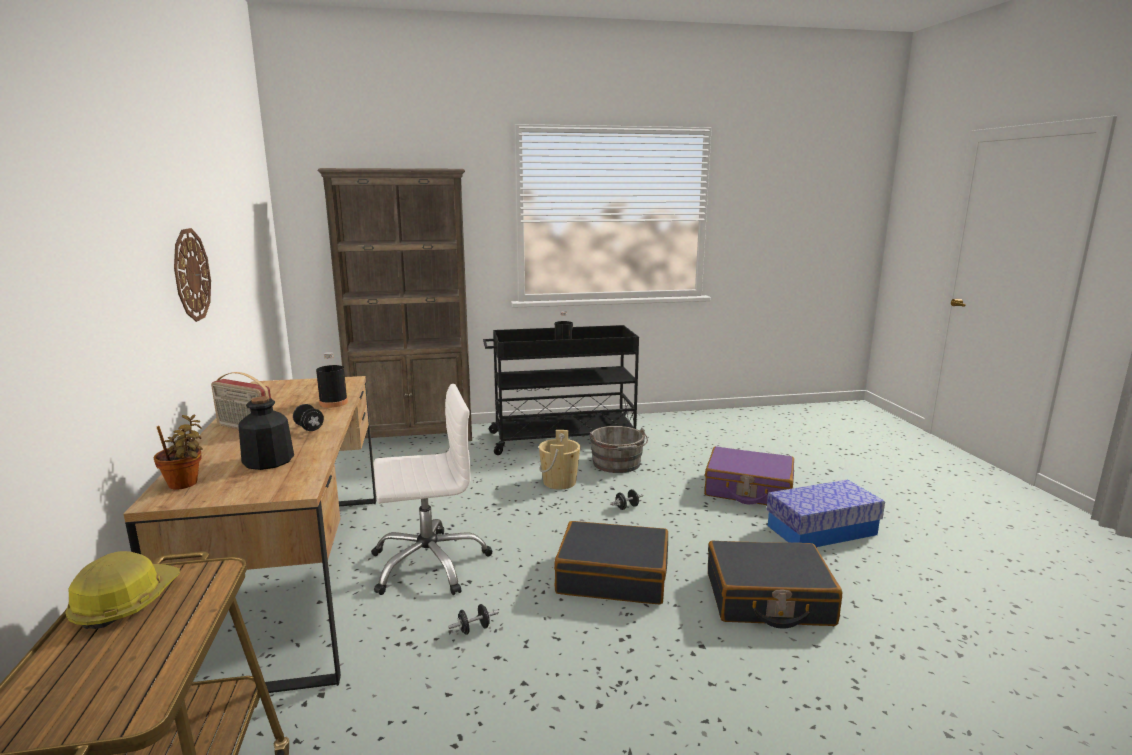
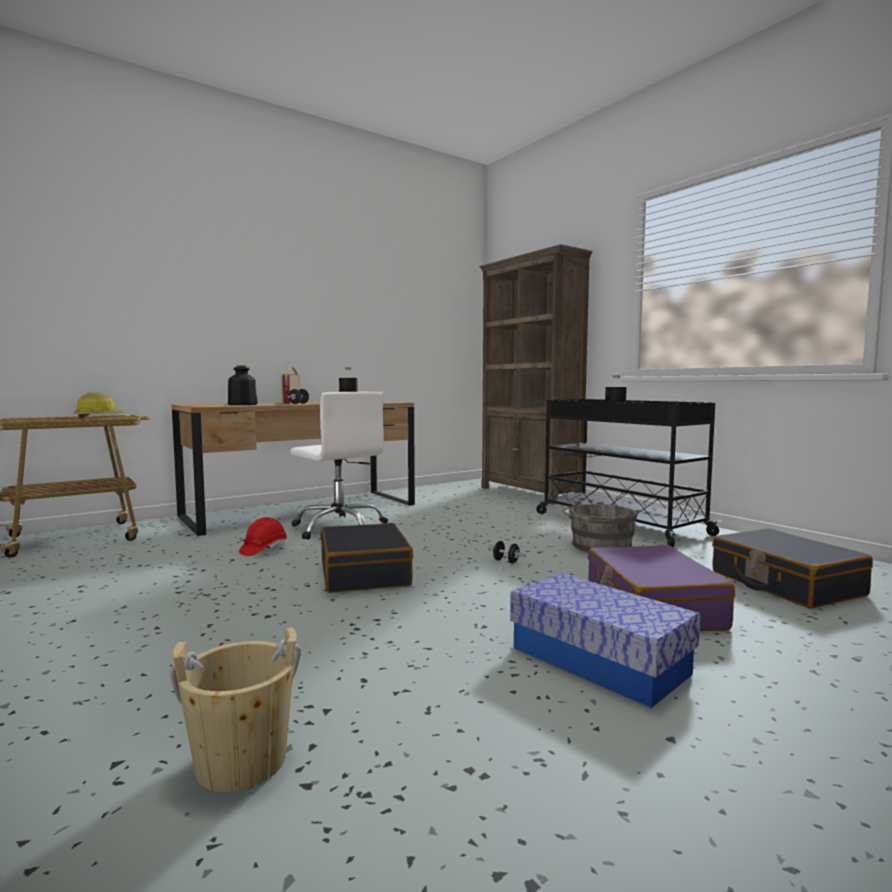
camera: 65 degrees right, 10 degrees down
(185, 484) = (206, 404): potted plant -> none
(191, 275) = (316, 318): wall clock -> none
(474, 629) = (263, 549): black dumbbell -> red hard hat
(559, 482) = (520, 535): beige bucket -> beige bucket (241, 762)
(768, 599) = (373, 638): black suitcase -> black suitcase (785, 584)

